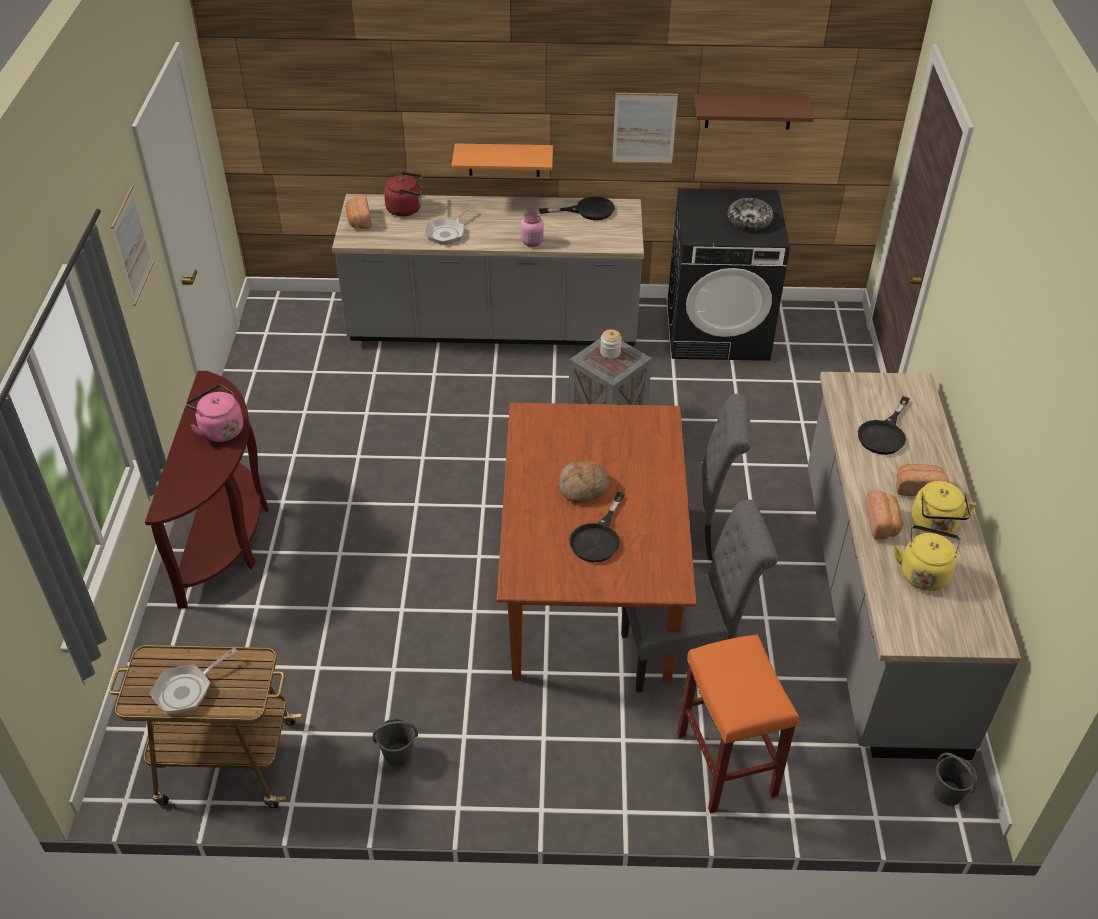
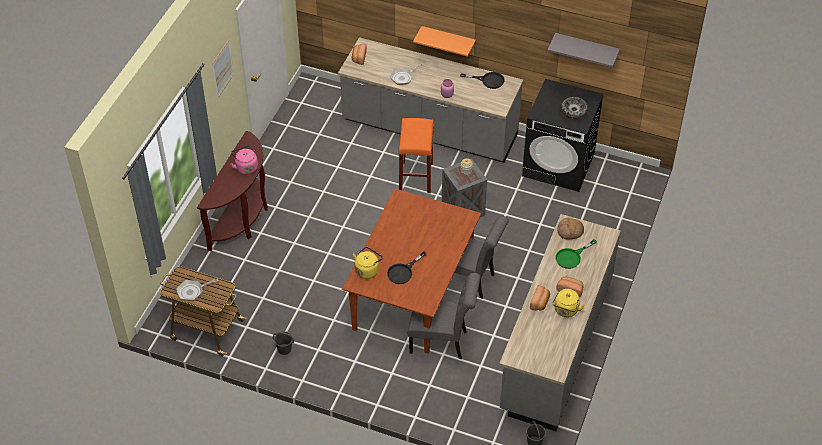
camera: 20 degrees right, 5 degrees up
(406, 209) = (388, 55): red kettle -> none
(583, 488) = (408, 244): bread -> bread (570, 232)
(644, 128) = (527, 43): picture -> none
(725, 763) = (435, 397): orange stool -> orange stool (415, 176)
(748, 111) = (586, 48): brown shelf -> grey shelf
(884, 434) = (571, 257): black frying pan -> green frying pan
(923, 572) = (544, 331): yellow kettle -> yellow kettle (367, 270)

